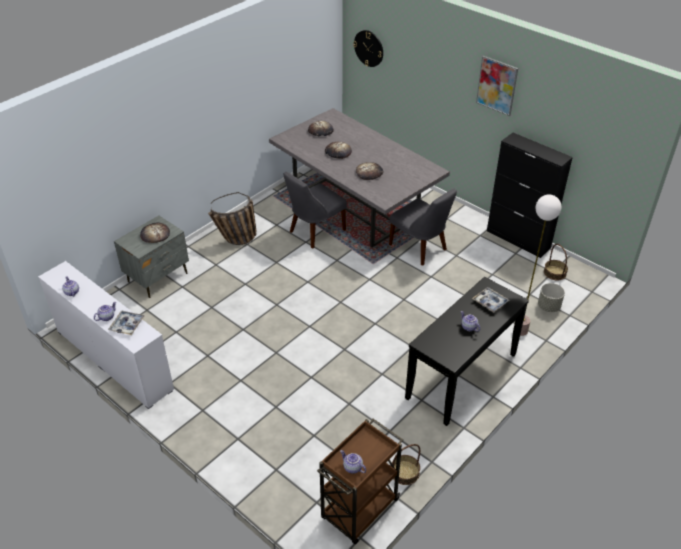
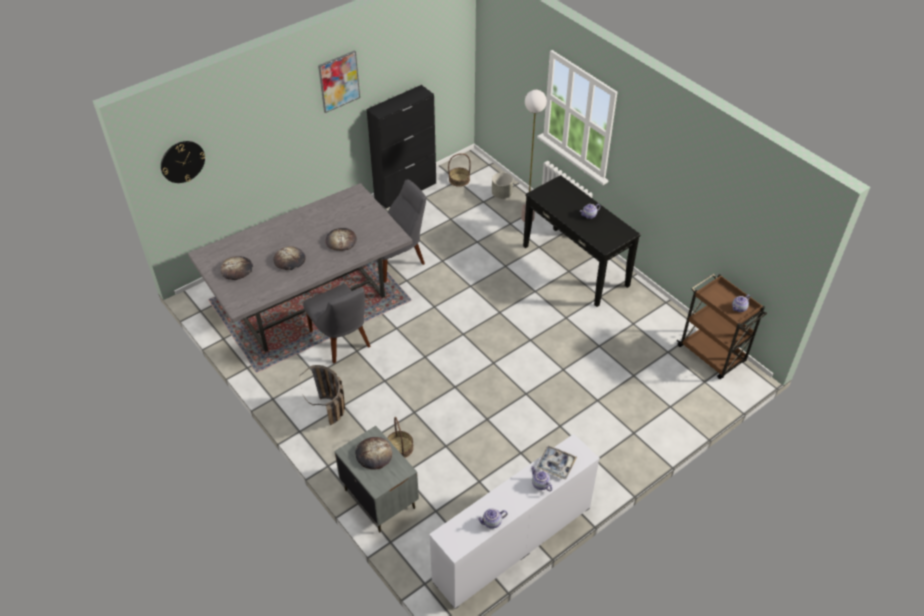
camera: 80 degrees left, 5 degrees up
(405, 472) = (676, 320): basket -> basket (400, 447)
(490, 302) = (560, 197): tray -> none

